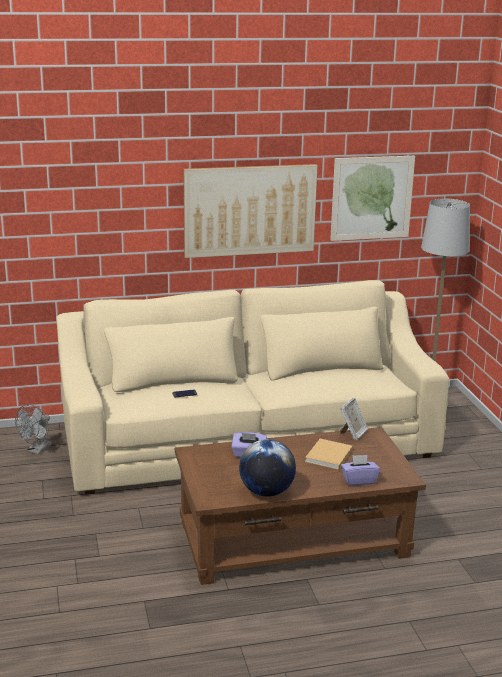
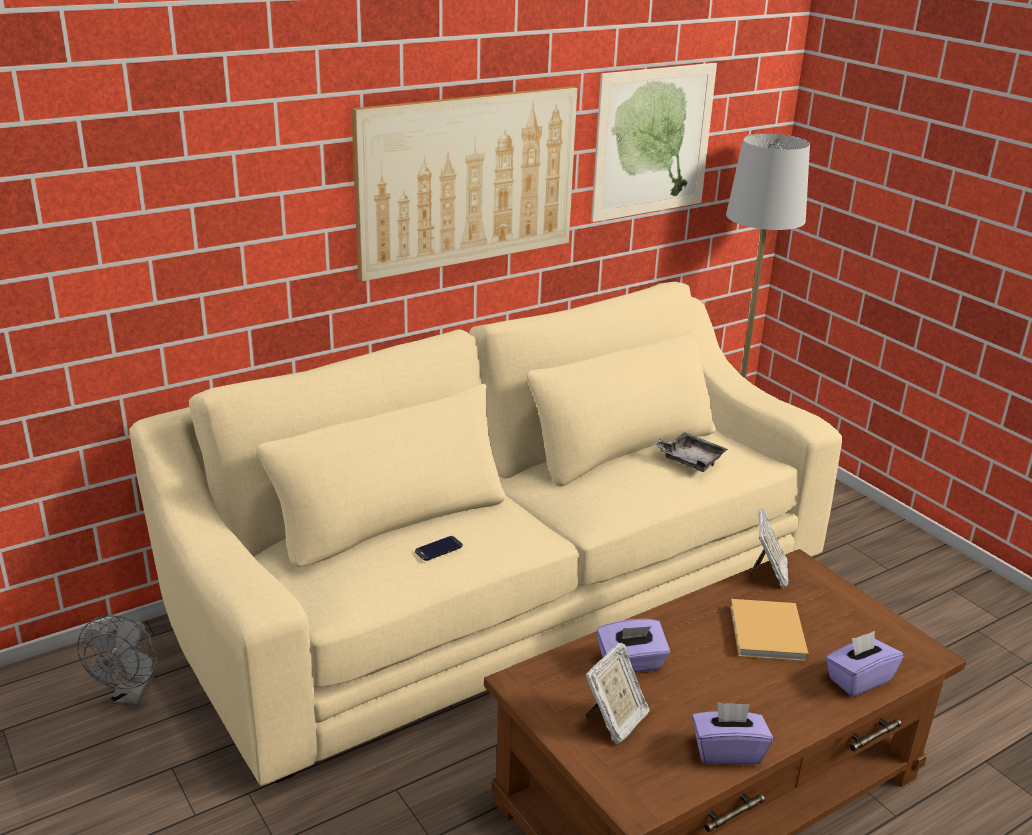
camera: 20 degrees left, 5 degrees up
(222, 473) = (615, 721): none -> picture frame
(266, 492) = (727, 751): globe -> purple tissue box
(349, 377) = (689, 459): none -> grey tray

